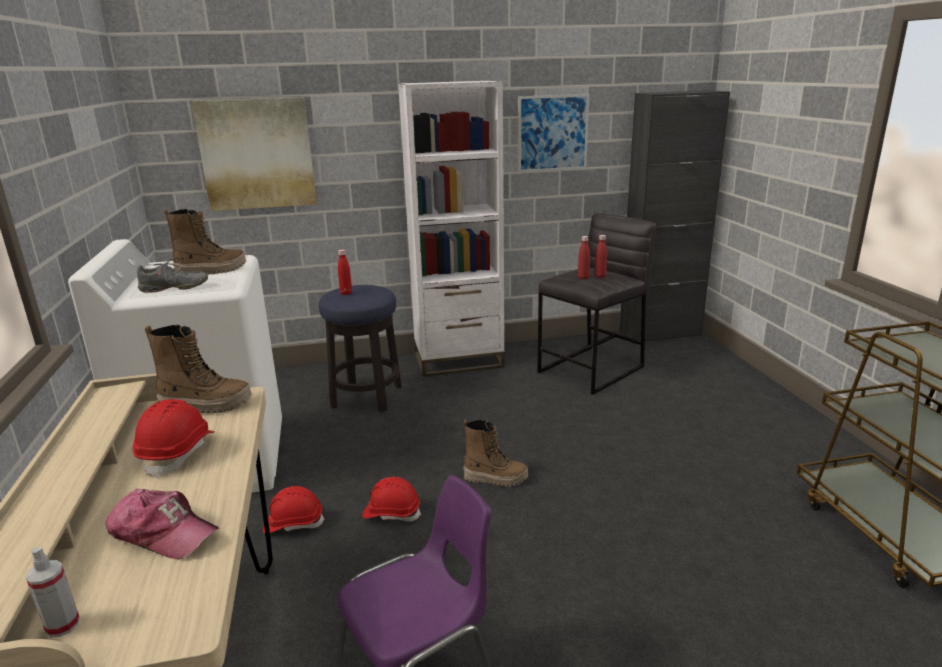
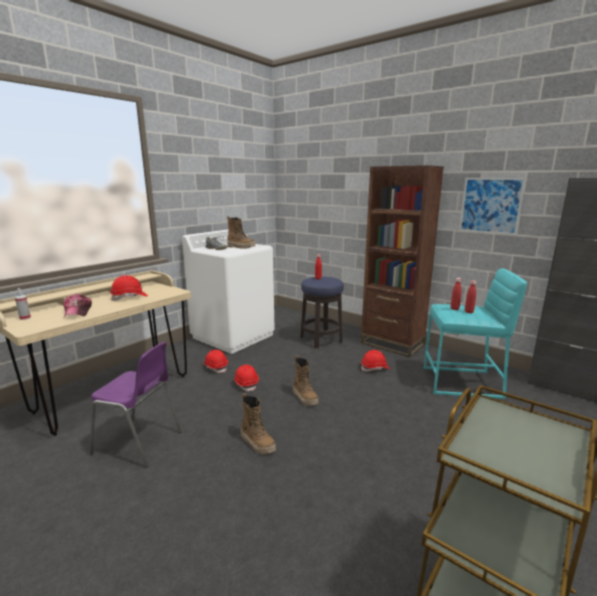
camera: 50 degrees right, 5 degrees down
(206, 406) = (166, 290): boot -> boot (258, 443)
(257, 154) = (318, 202): picture -> none
(458, 360) = (392, 344): white bookcase -> brown bookcase
(496, 399) = (375, 368): none -> red hard hat
(592, 369) = (462, 382): grey stool -> turquoise stool

